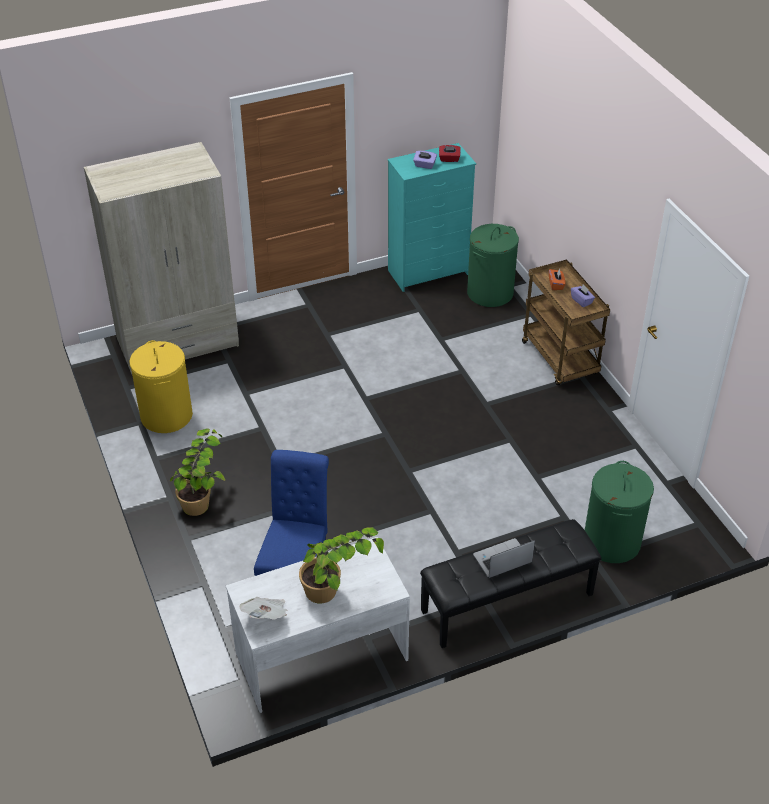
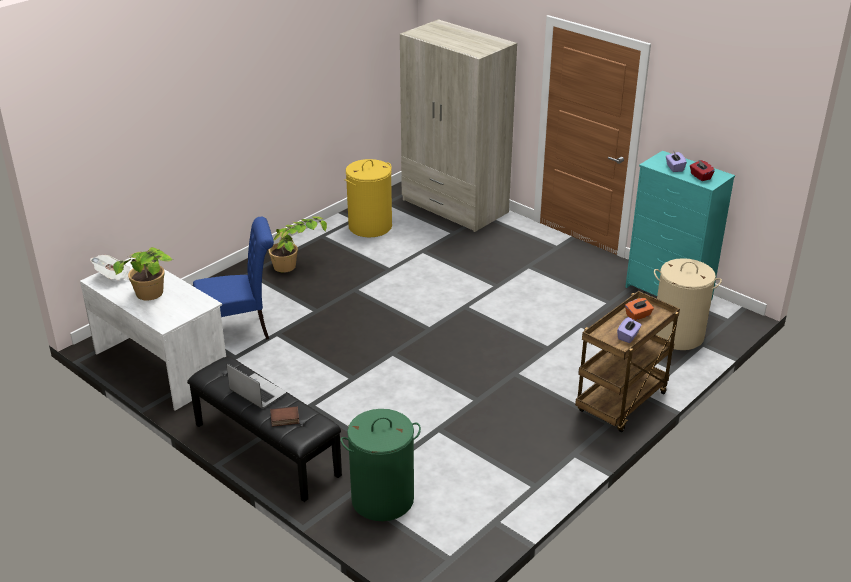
camera: 65 degrees right, 10 degrees down
(490, 293) = (677, 335): green laundry basket -> beige laundry basket
(553, 551) = (284, 419): none -> book

